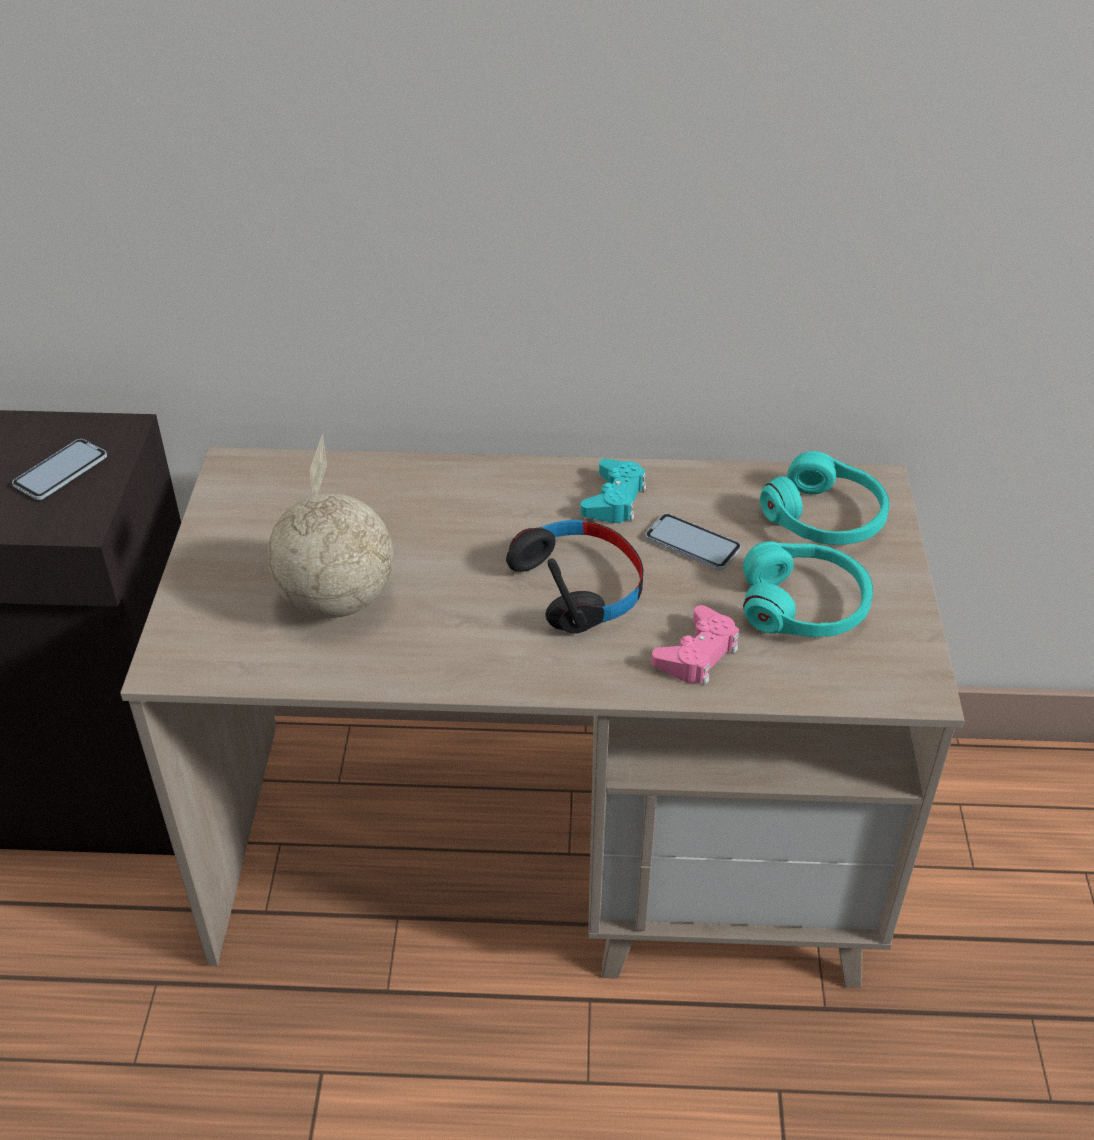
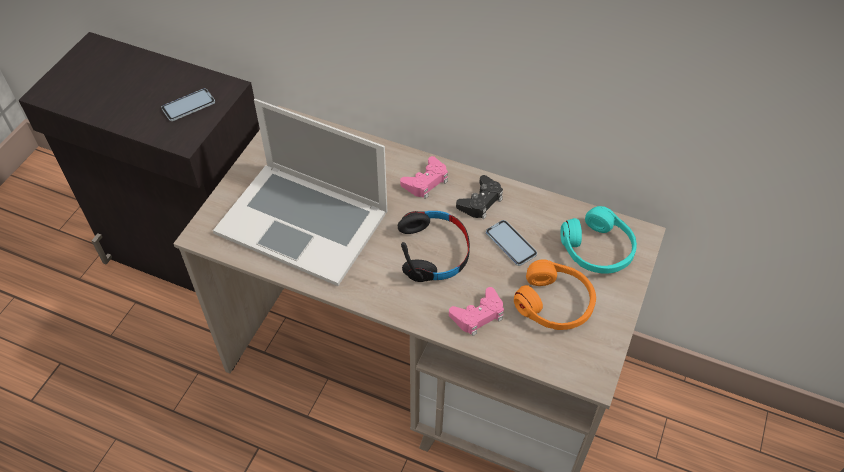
camera: 20 degrees right, 10 degrees up
(338, 599) = (303, 221): globe -> laptop
(513, 494) = (426, 182): none -> pink game controller
(614, 499) = (480, 201): turquoise game controller -> black game controller
(804, 605) = (554, 303): turquoise headphones -> orange headphones

